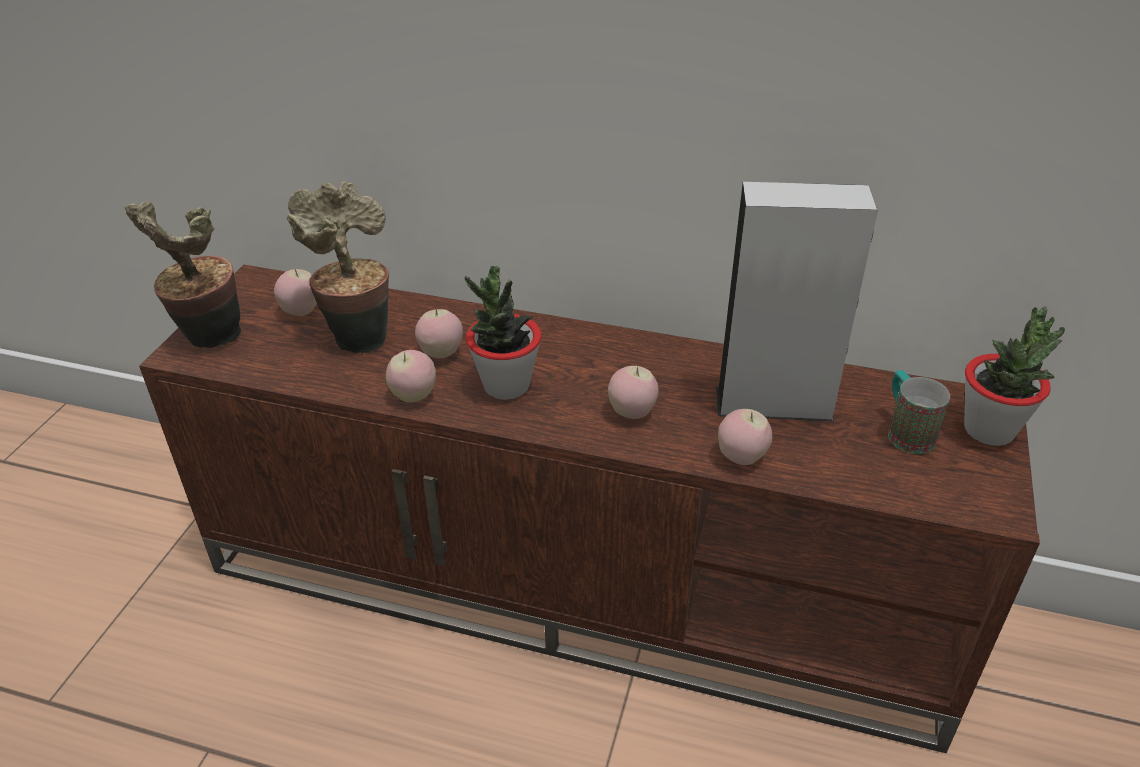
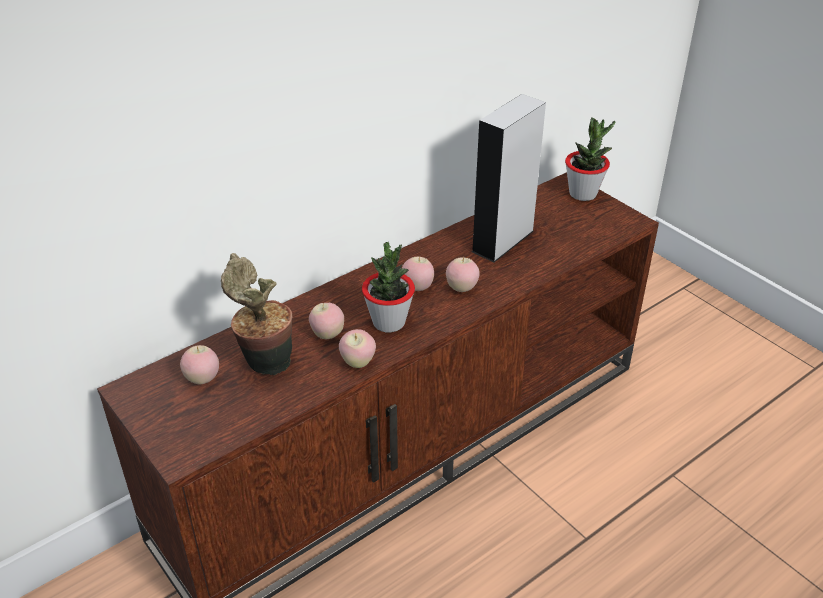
camera: 55 degrees left, 0 degrees up
(208, 339) = (179, 437): potted plant -> none
(741, 457) = (532, 271): apple -> apple (417, 287)
(905, 431) = (561, 215): mug -> none

